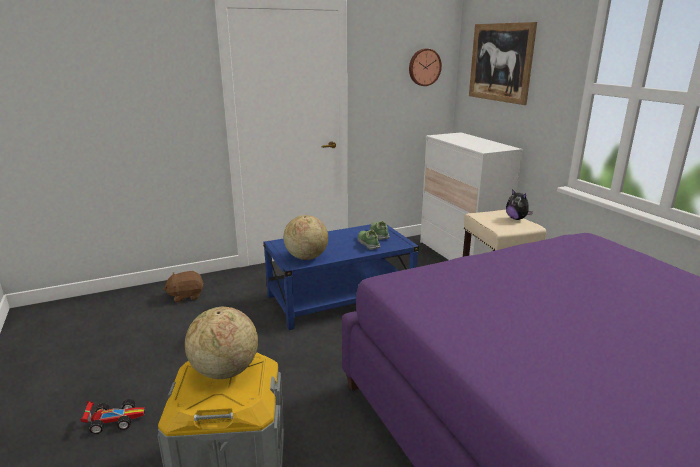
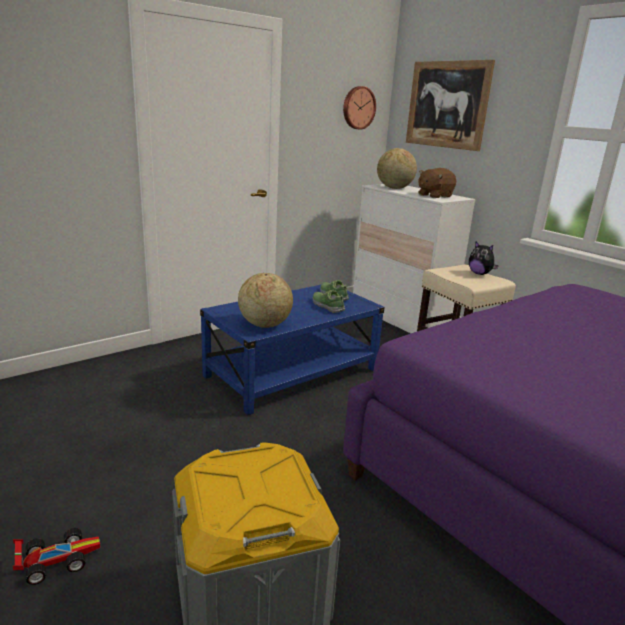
camera: 15 degrees left, 0 degrees up
(186, 296) = (95, 384): brown plush toy -> brown plush toy (434, 196)
(224, 371) = (251, 473): globe -> globe (394, 188)

